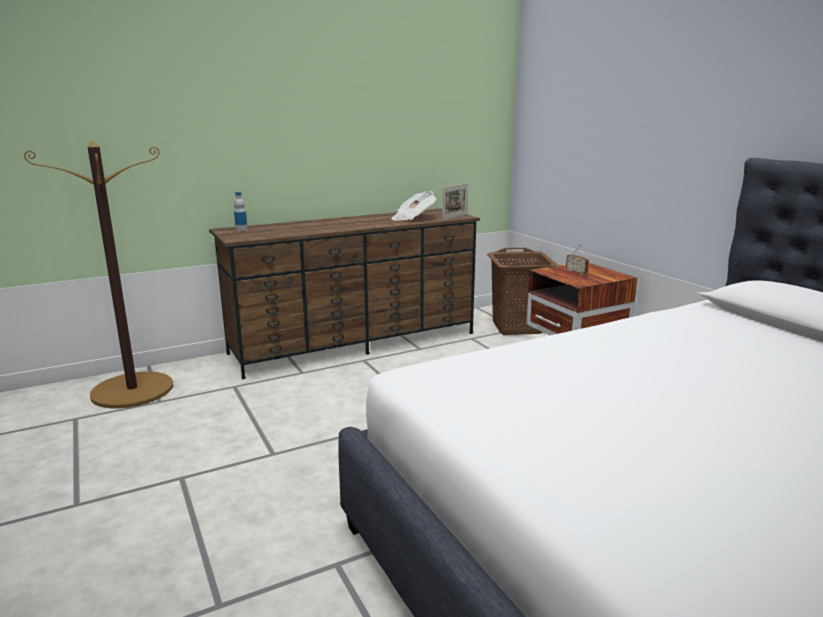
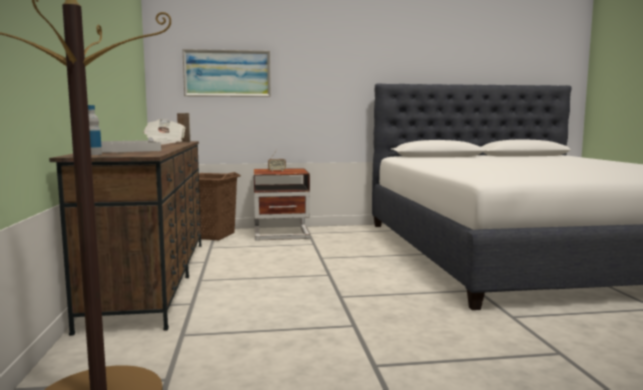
camera: 70 degrees left, 10 degrees down
(296, 227) = (126, 150): none -> white tray
(577, 129) = (227, 73): none -> picture

